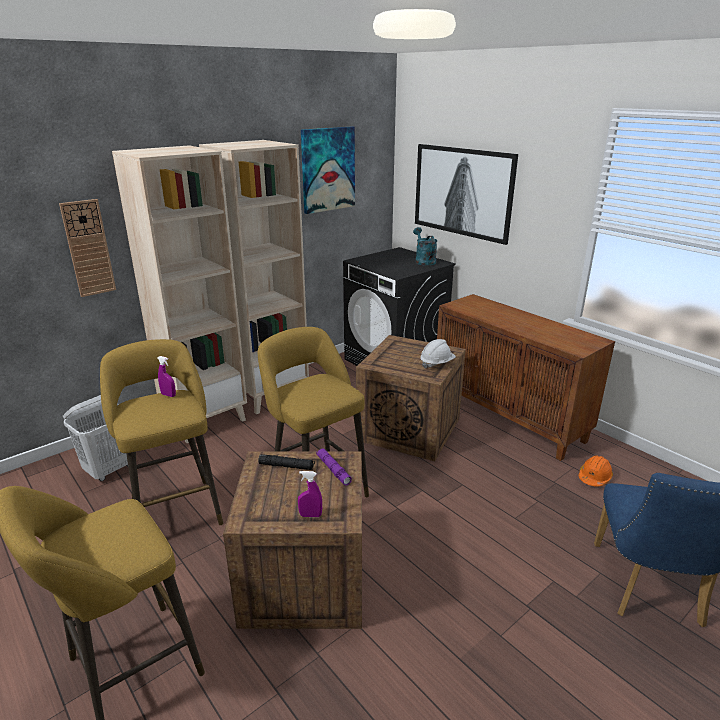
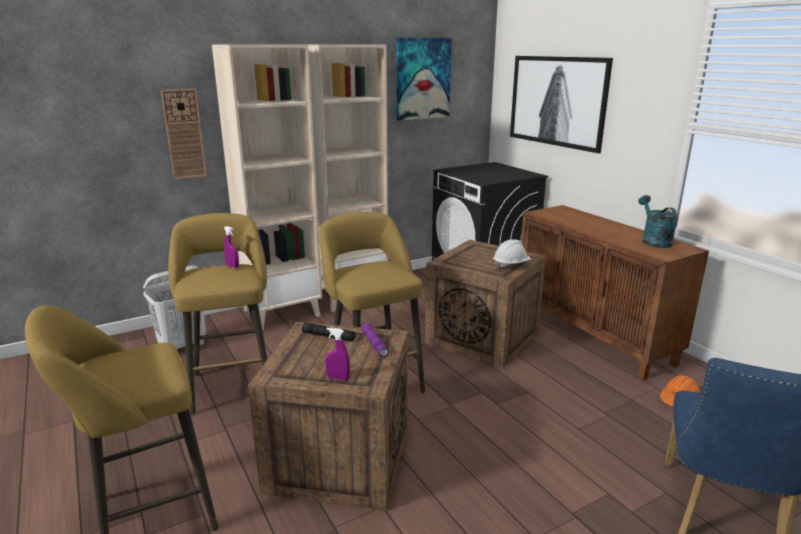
camera: 10 degrees right, 5 degrees down
(423, 261) = (515, 172): turquoise watering can -> turquoise watering can (653, 240)

